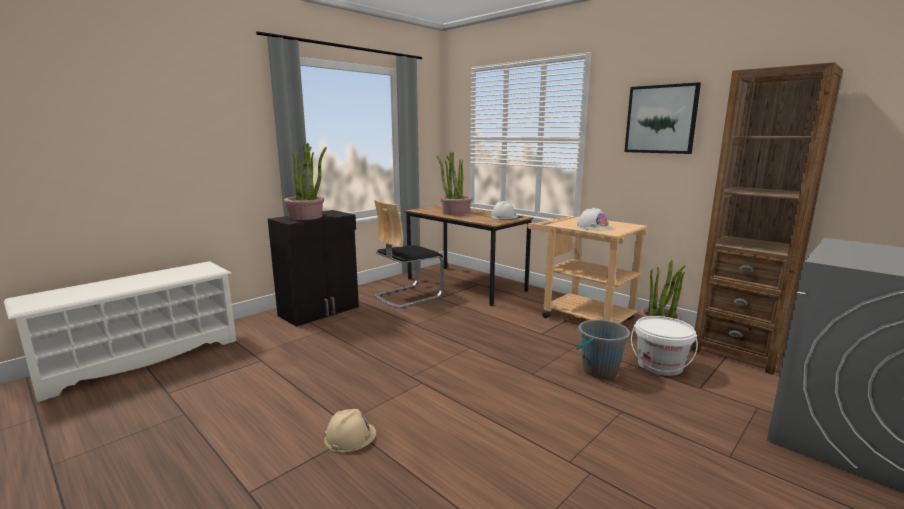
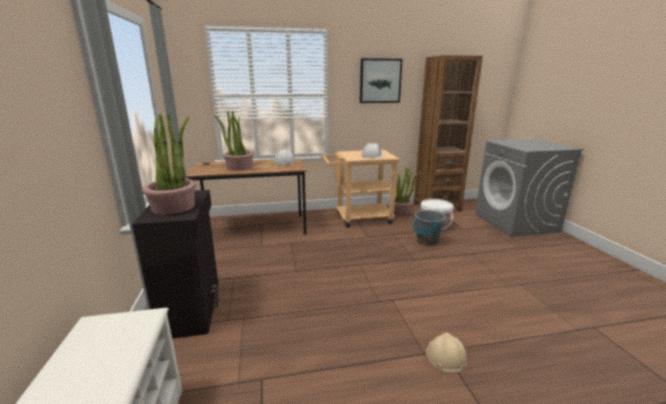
camera: 55 degrees left, 5 degrees up
(407, 296) = (234, 255): chair -> none

